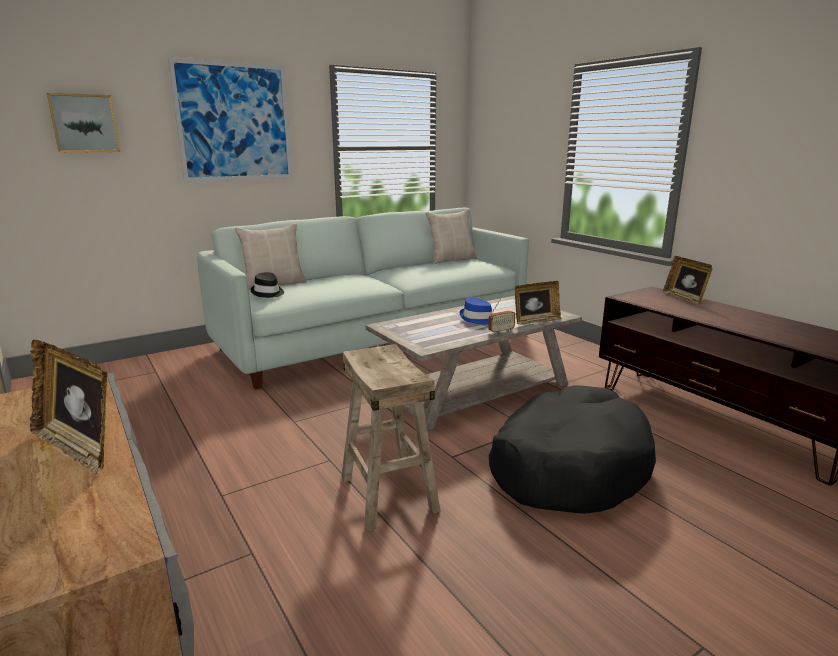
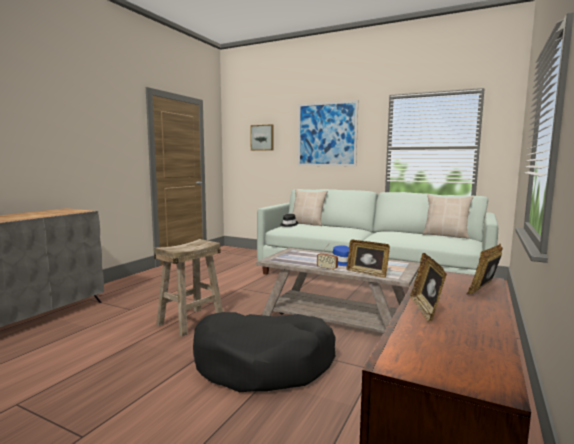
camera: 60 degrees right, 10 degrees down
(78, 448) = (35, 216): picture frame -> picture frame (426, 310)

